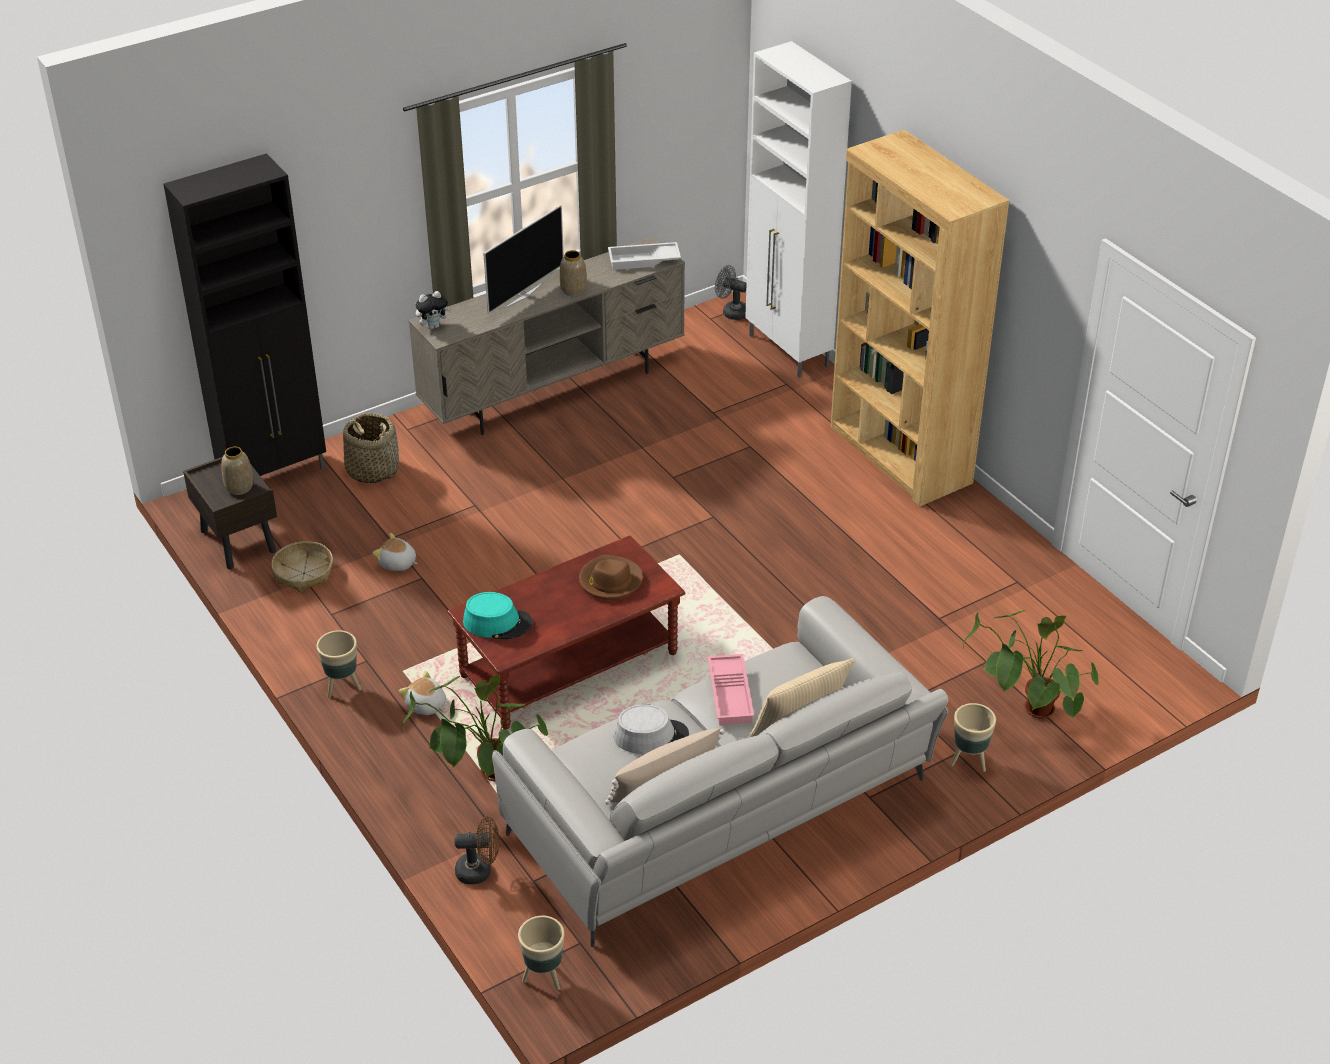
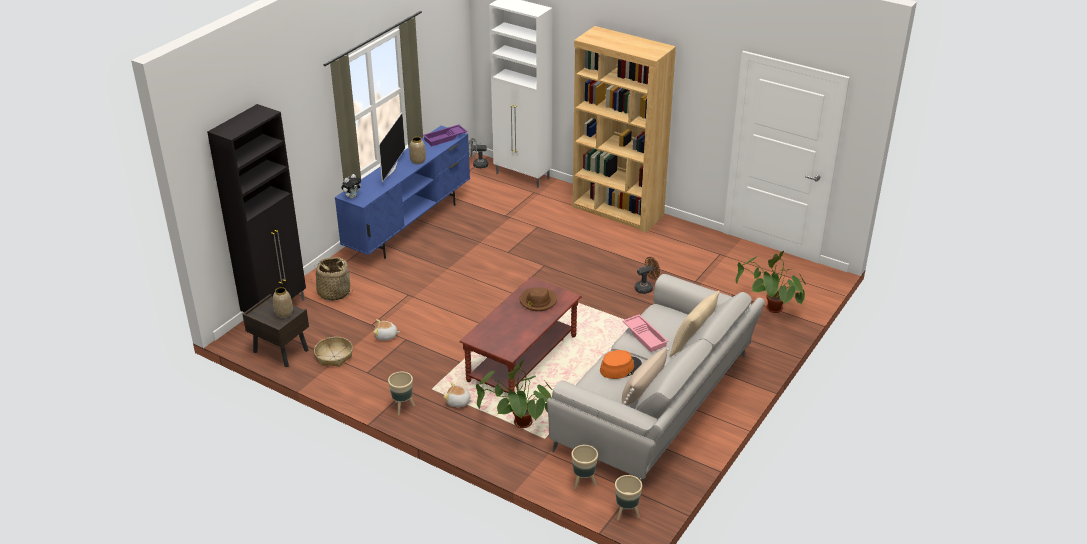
camera: 25 degrees left, 5 degrees down
(479, 871) = (552, 474): brown fan -> brown fan (646, 288)
(497, 622) = (493, 338): turquoise hat -> none
(555, 390) = (409, 226): beige tv stand -> blue tv stand
(643, 261) = (445, 138): white tray -> purple tray
(651, 736) = (620, 368): grey hat -> orange hat
(969, 761) = (759, 342): beige planter -> beige planter (584, 483)

